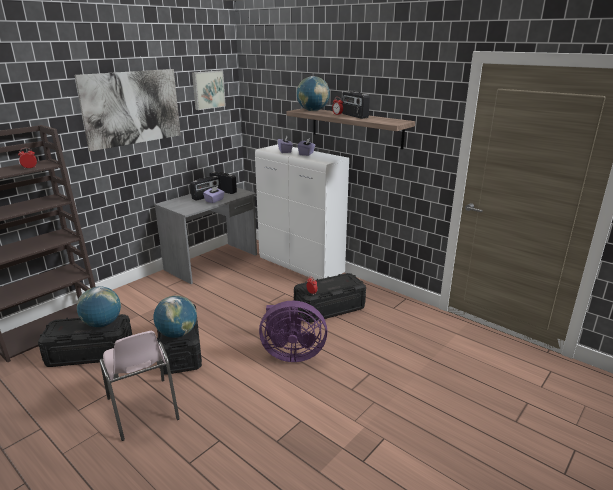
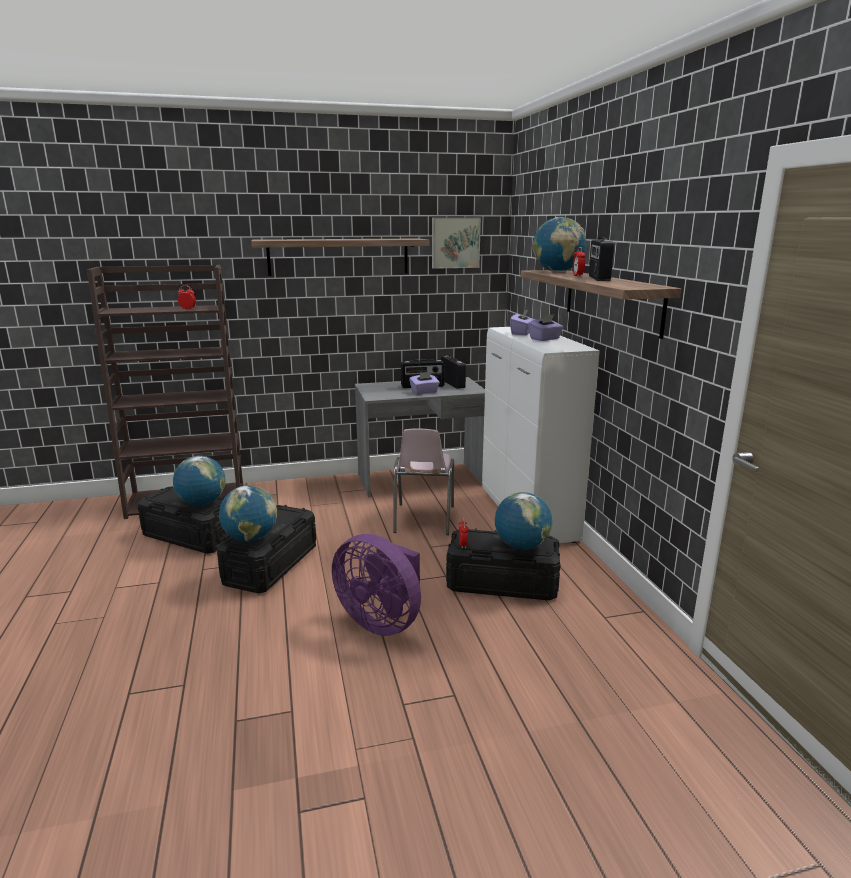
camera: 35 degrees right, 5 degrees down
(132, 108) = (338, 256): picture -> shelf
(143, 409) = (162, 613): pink chair -> pink chair (423, 520)
(341, 283) = (521, 546): none -> globe

